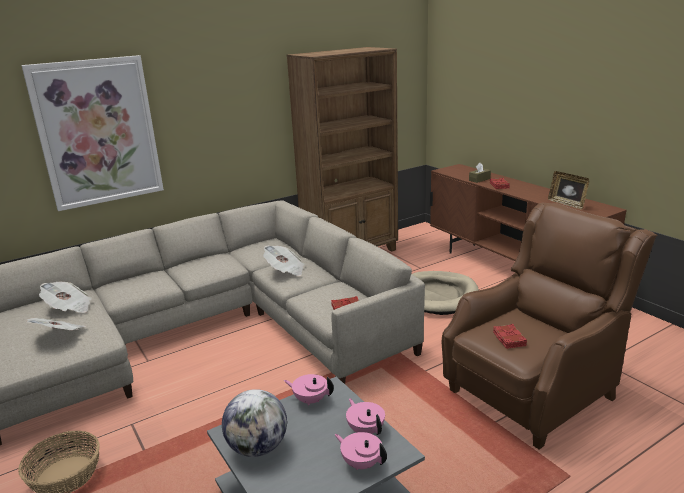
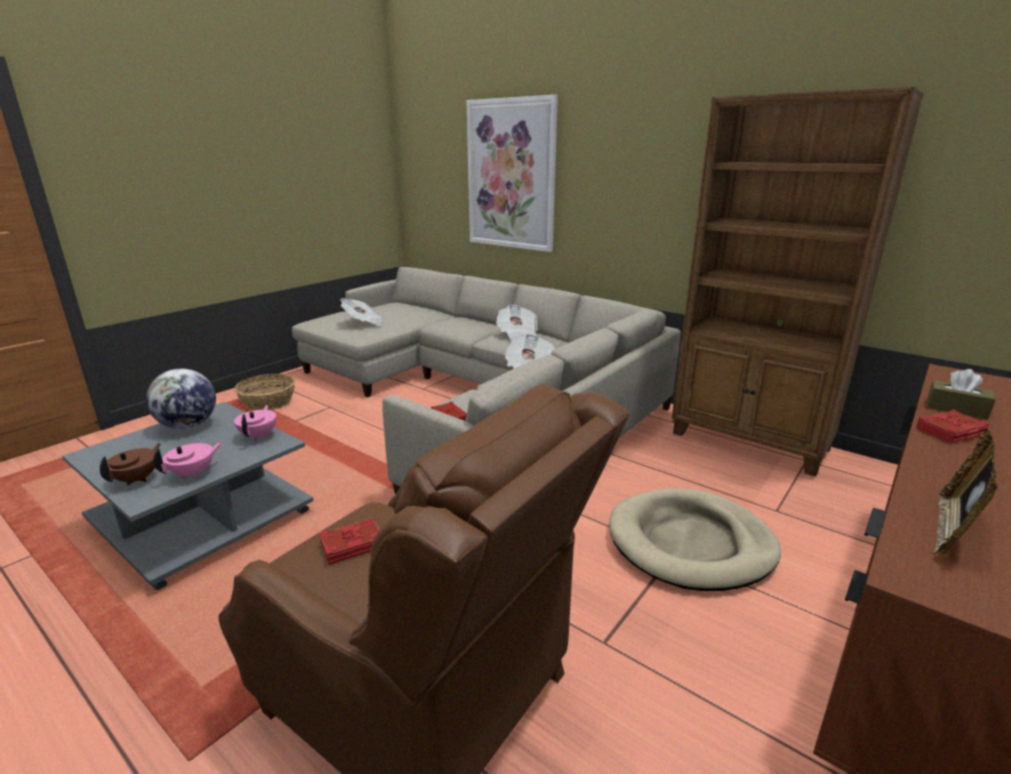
camera: 70 degrees right, 0 degrees up
(69, 308) = (409, 315): newspaper -> newspaper (517, 335)
(361, 463) = (138, 479): pink teapot -> brown teapot

